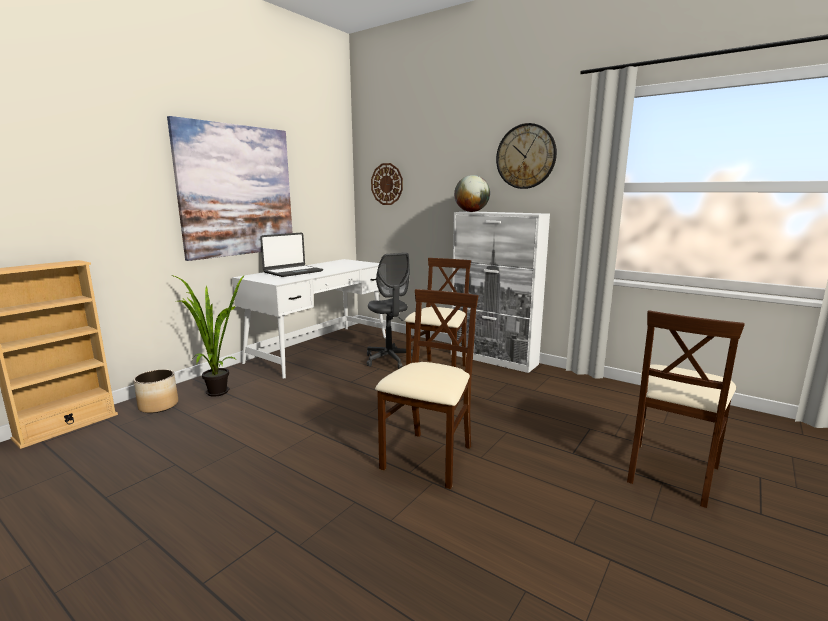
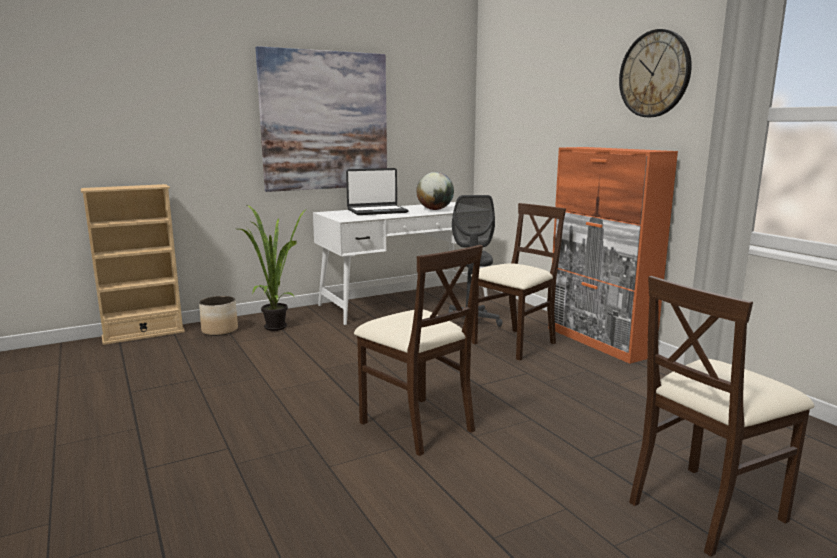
camera: 25 degrees right, 0 degrees up
(387, 184) = (506, 113): wall clock -> none
(429, 459) = (417, 425): beige chair -> beige chair turned 90 degrees clockwise
(471, 211) = (582, 147): globe -> globe (435, 209)
(493, 359) = (598, 342): white cabinet -> orange cabinet

